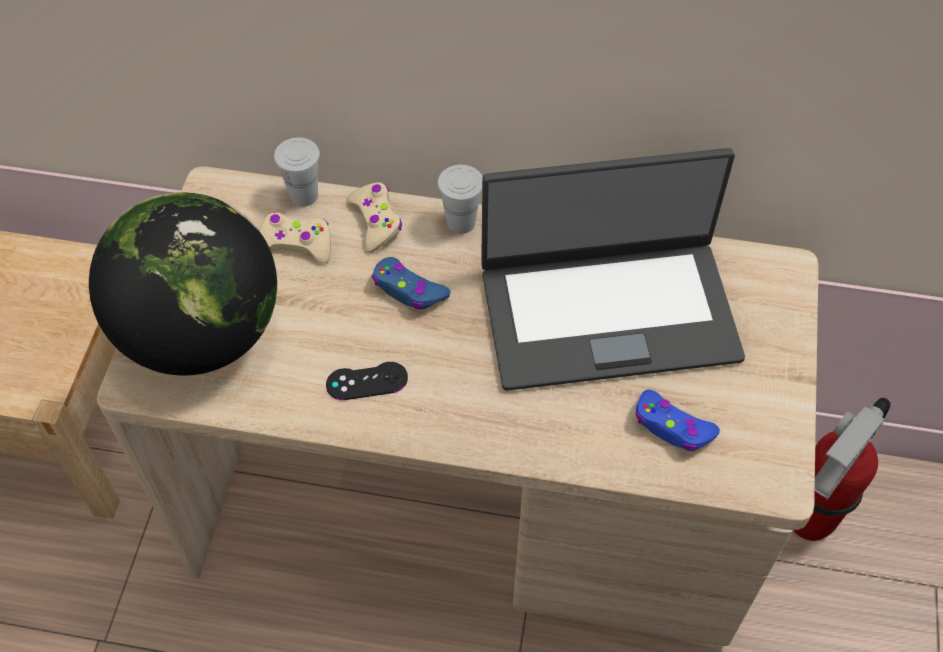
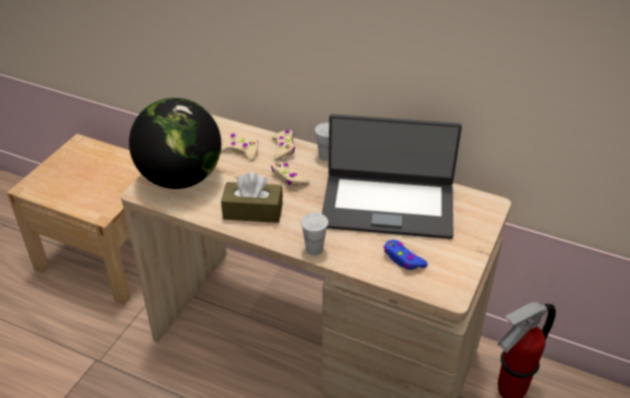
camera: 15 degrees right, 15 degrees down
(304, 195) = (252, 132): white cup -> white cup (314, 249)
(367, 381) = (253, 211): black game controller -> brown tissue box
(408, 290) = (289, 178): blue game controller -> beige game controller

